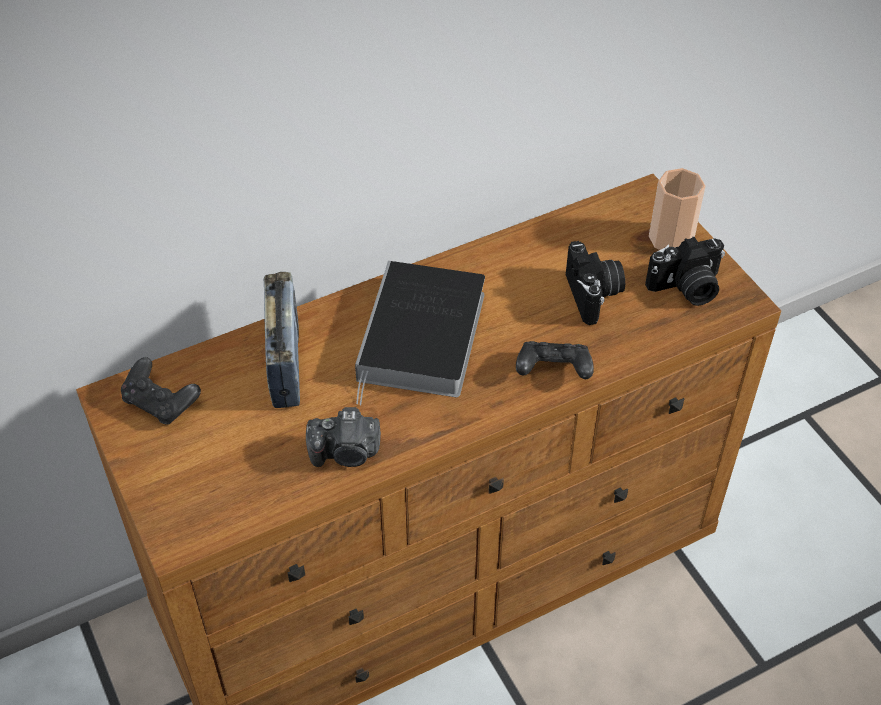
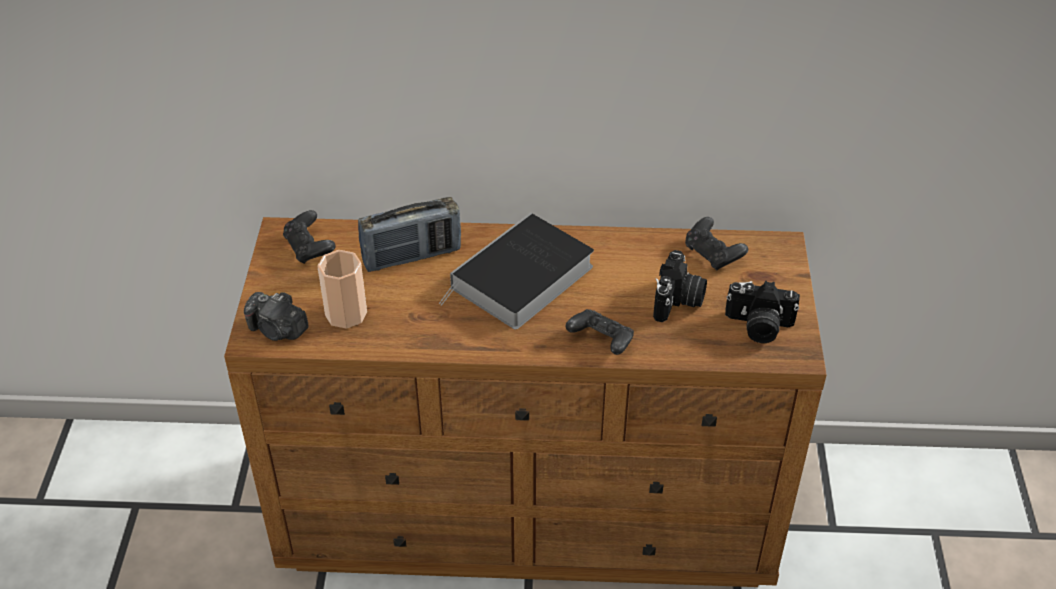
camera: 30 degrees right, 5 degrees down
(285, 363) = (412, 256): radio -> radio turned 45 degrees clockwise
(346, 453) = (406, 332): camera -> camera (278, 330)
(589, 231) = (713, 254): none -> black game controller
(671, 238) = (776, 285): cup -> cup (346, 314)

